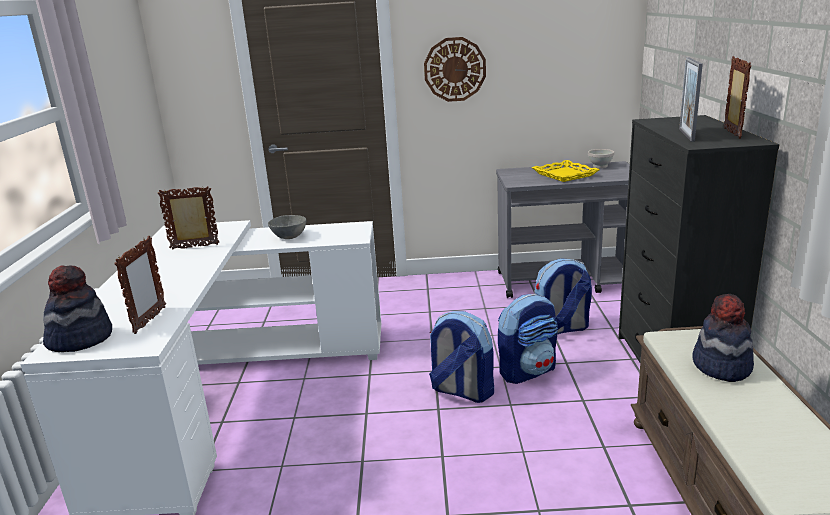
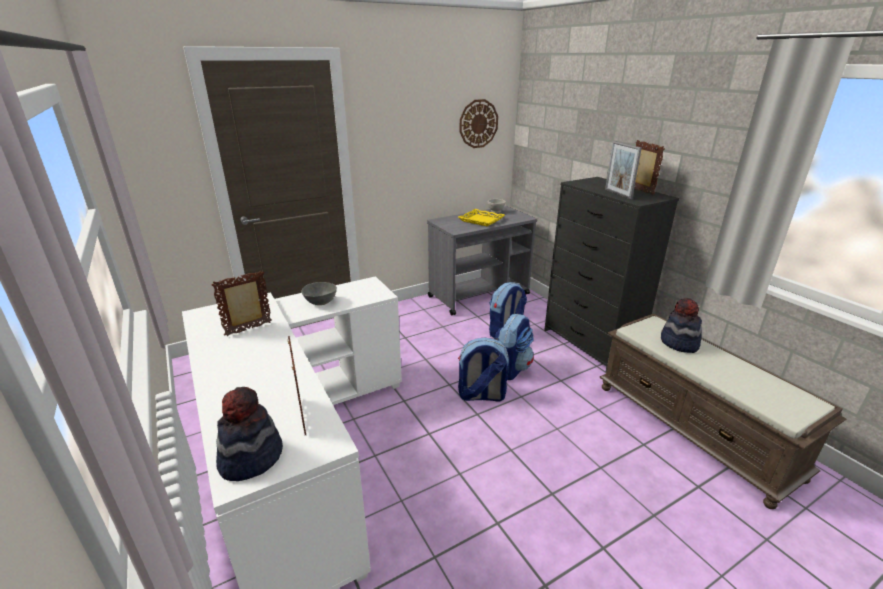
camera: 30 degrees left, 5 degrees up
(455, 69) = (395, 144): wall clock -> wall clock (478, 124)

